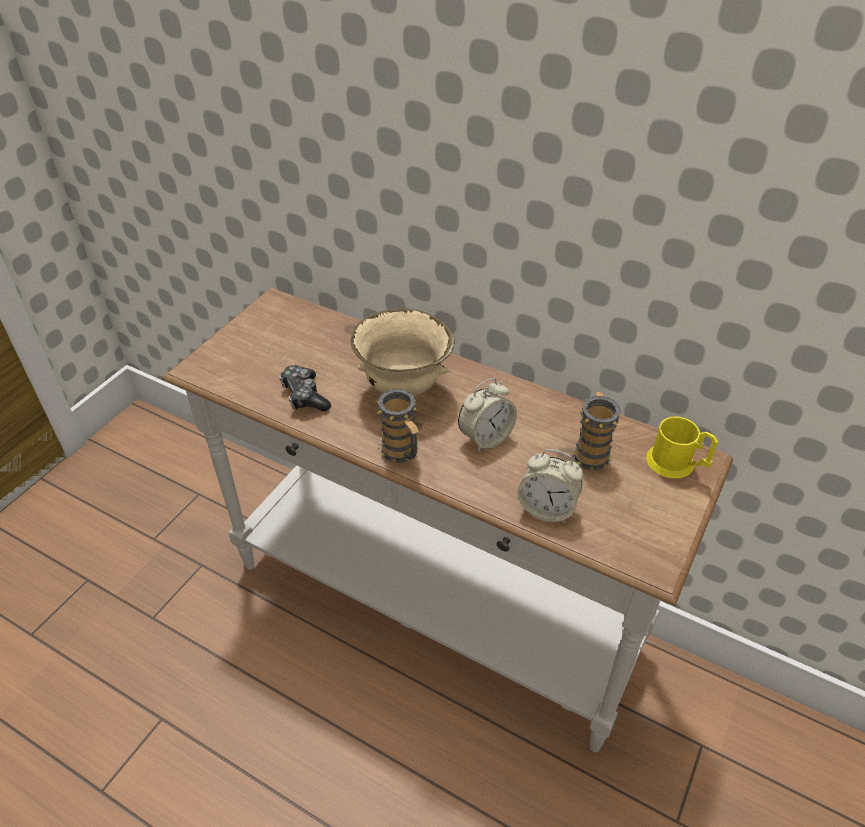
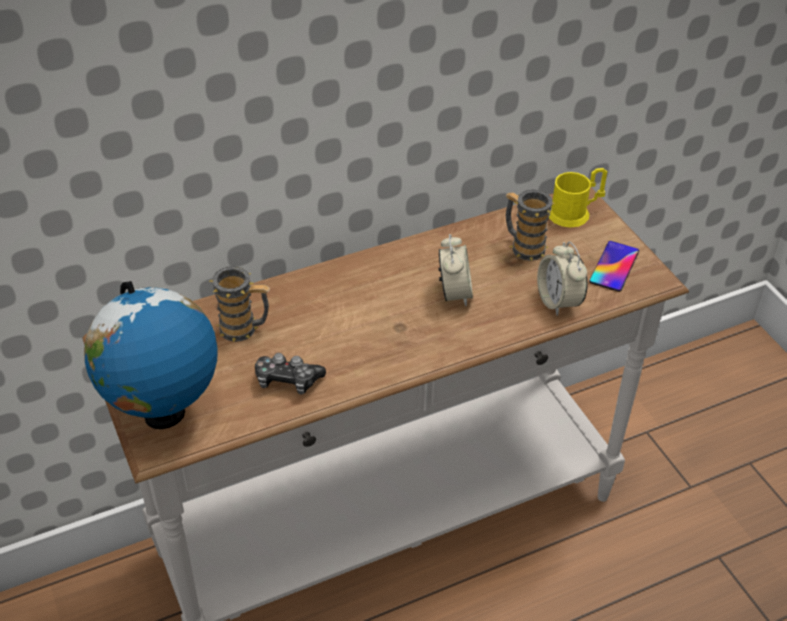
camera: 55 degrees left, 0 degrees up
(224, 357) = (164, 415): none -> globe
(402, 454) = (426, 352): mug -> mug (244, 329)
(403, 389) = (346, 312): beige bowl -> none
(547, 508) = (558, 301): alarm clock -> alarm clock turned 105 degrees clockwise
(636, 527) = (614, 266): none -> phone

